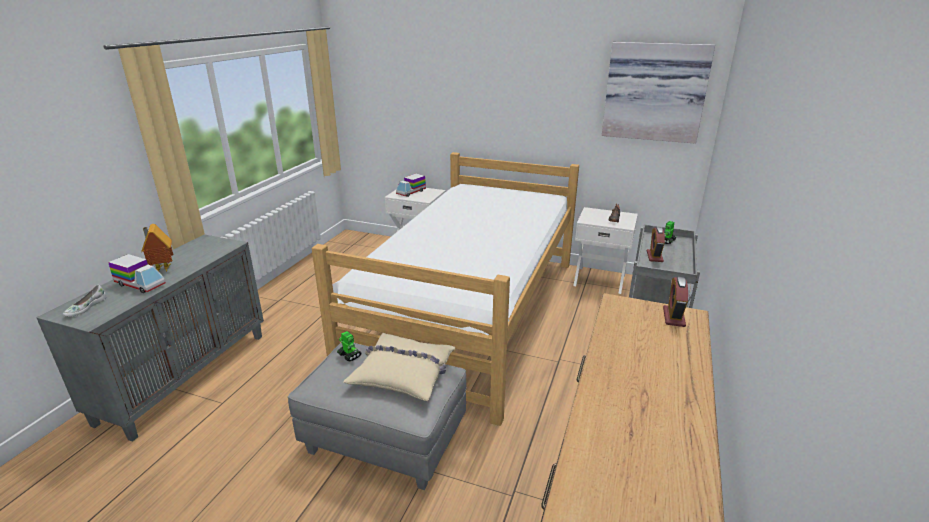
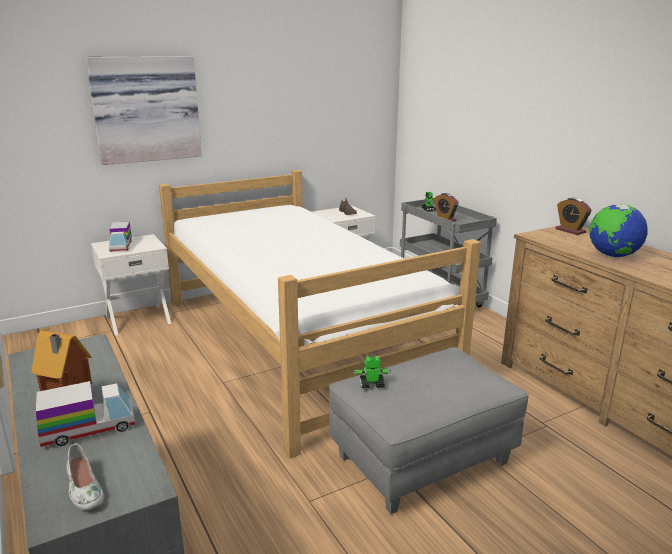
camera: 50 degrees left, 5 degrees down
(404, 373) = (436, 369): beige pillow -> none
(628, 361) = (613, 255): none -> globe
(655, 92) = (351, 89): picture -> picture (146, 109)

